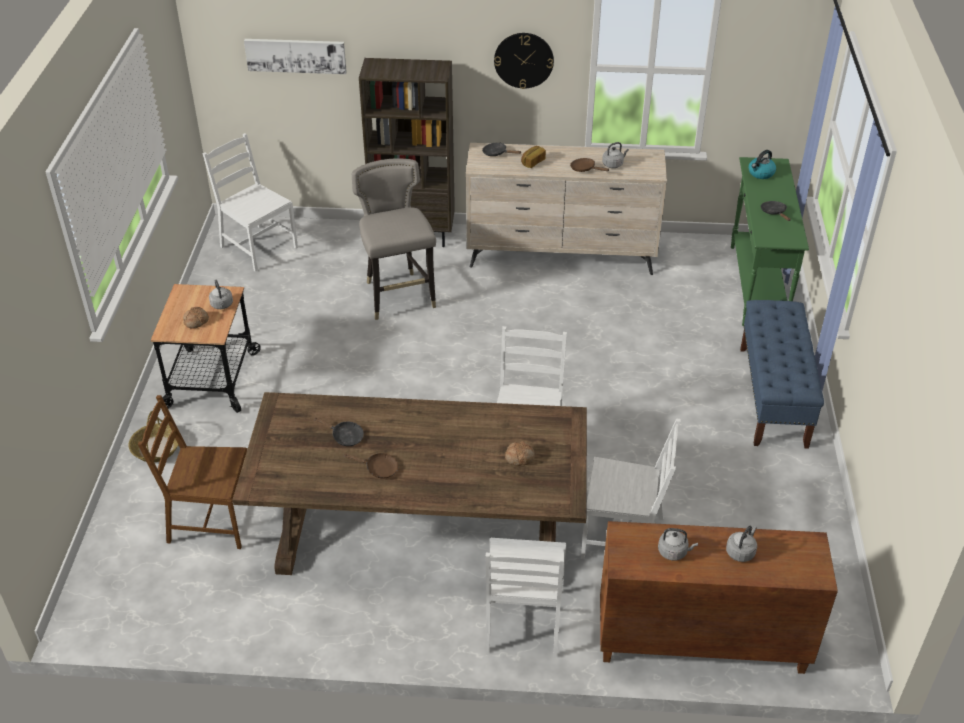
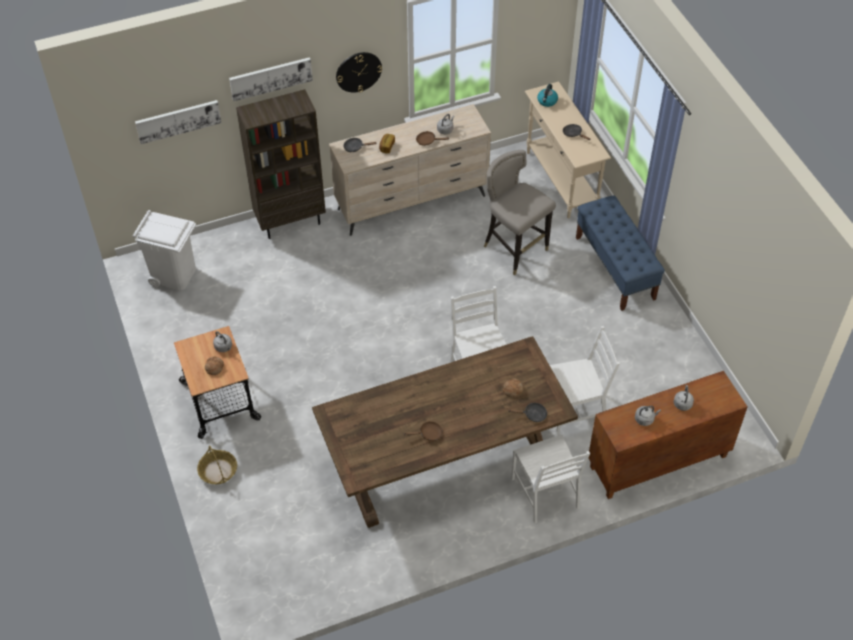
camera: 25 degrees left, 10 degrees up
(210, 520) = (296, 508): brown chair -> none
(257, 247) = (174, 275): white chair -> white trash can
(344, 436) = (390, 419): black frying pan -> black frying pan (532, 414)
(398, 295) = (312, 279): grey stool -> grey stool (514, 249)
(412, 32) = (270, 78): none -> picture
(756, 286) = (561, 181): green console table -> beige console table

